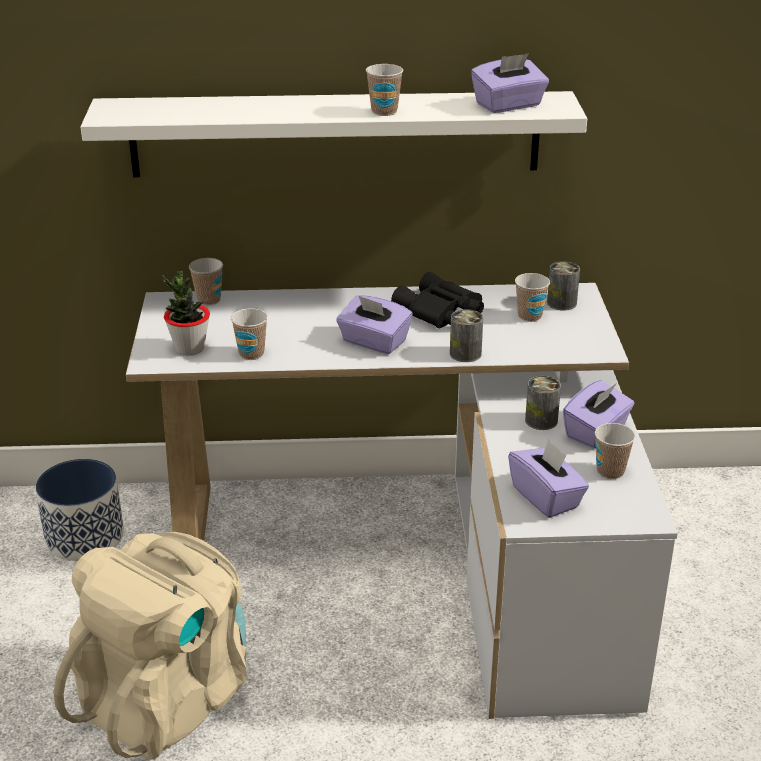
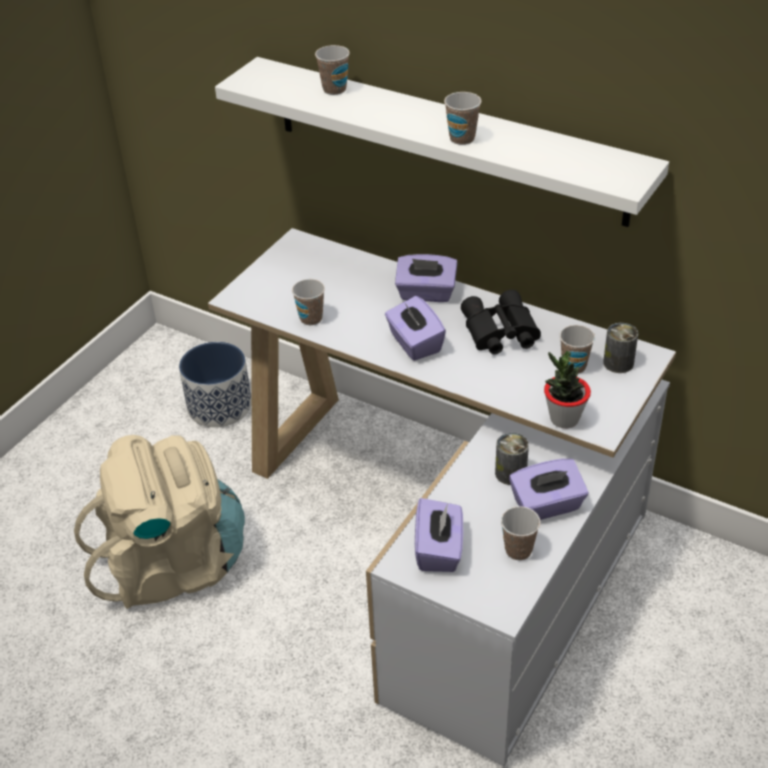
camera: 35 degrees right, 10 degrees up
(189, 348) = (272, 296): potted plant -> potted plant (564, 419)
(208, 300) = (329, 252): cup -> cup (334, 89)
(465, 354) = (477, 385): can -> none
(508, 105) = (582, 163): purple tissue box -> purple tissue box (426, 293)

